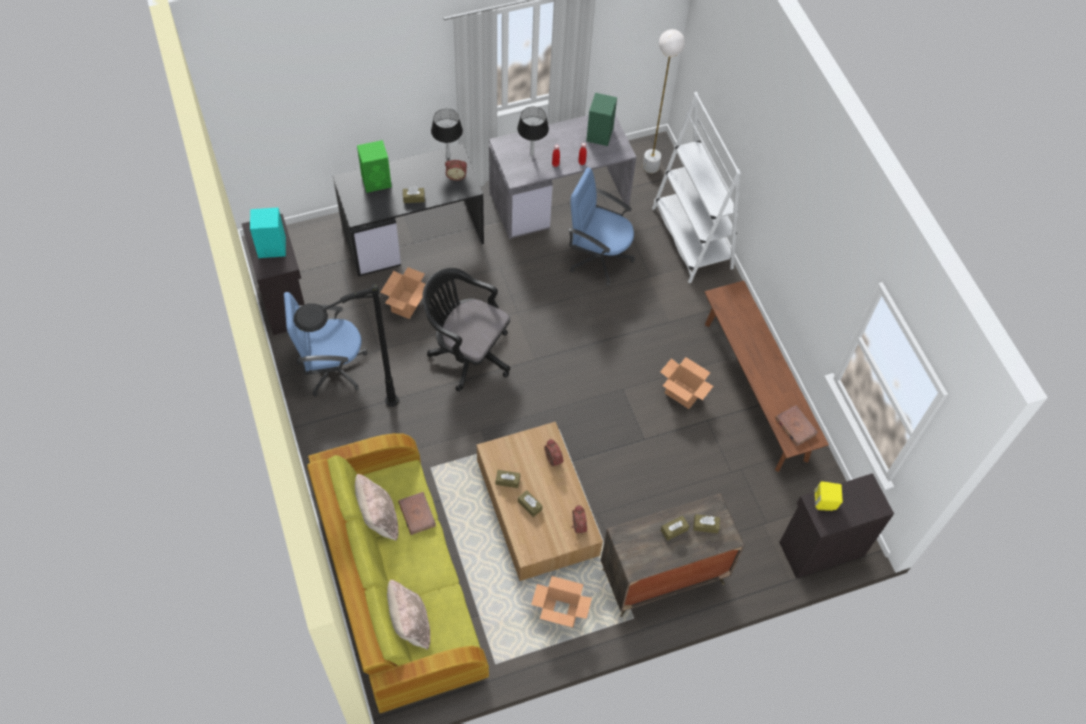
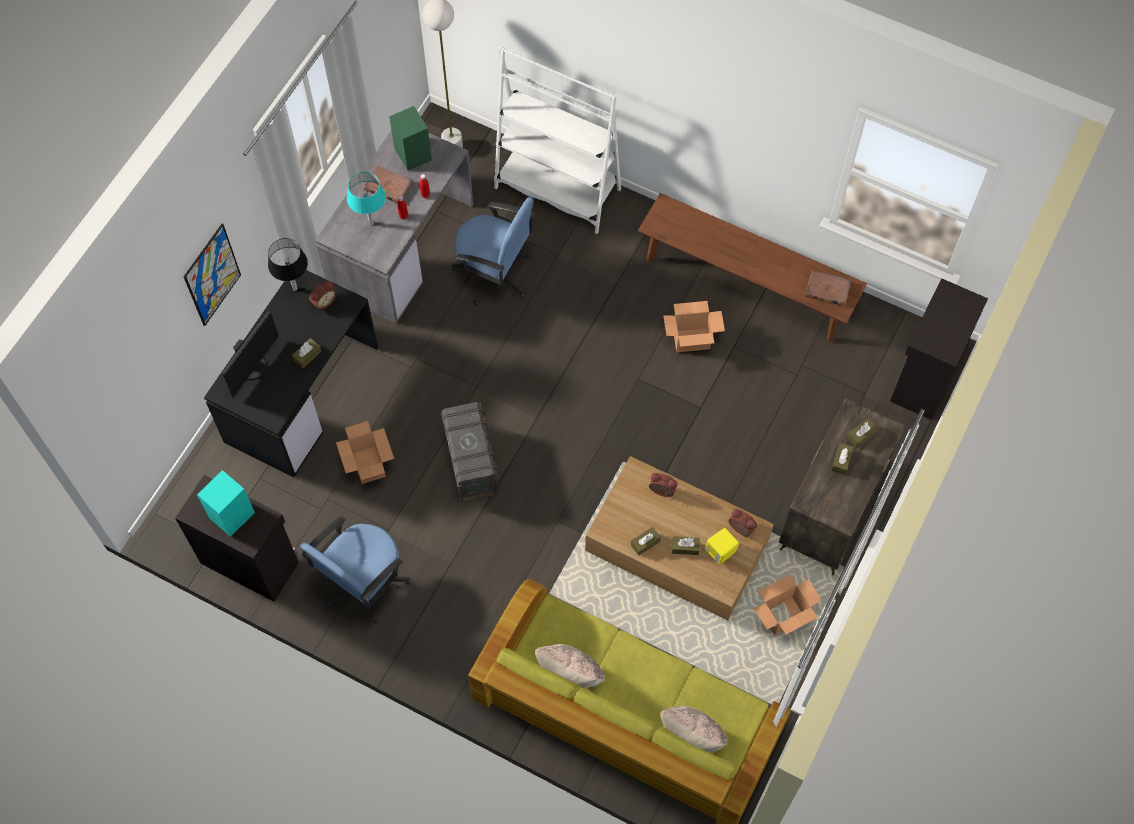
camera: 40 degrees left, 5 degrees up
(353, 422) = (438, 615): black floor lamp -> none
(377, 181) = (254, 368): green speaker -> monitor
(387, 96) = (212, 275): none -> picture
(417, 514) = (599, 641): brown book -> brown book (388, 186)
(467, 353) = (471, 462): black office chair -> grey storage box
(532, 154) = (371, 223): black table lamp -> turquoise table lamp
(598, 257) = (494, 274): blue office chair -> blue office chair turned 135 degrees counterclockwise
(825, 502) = (931, 334): yellow speaker -> yellow speaker (720, 552)

